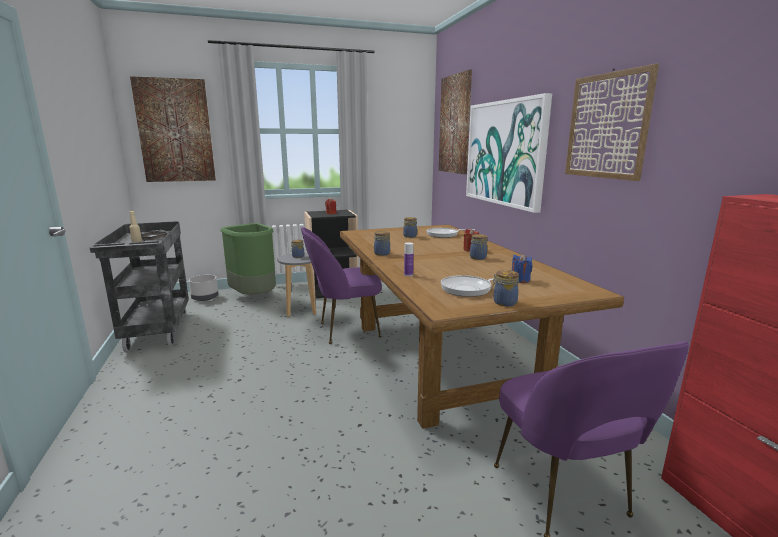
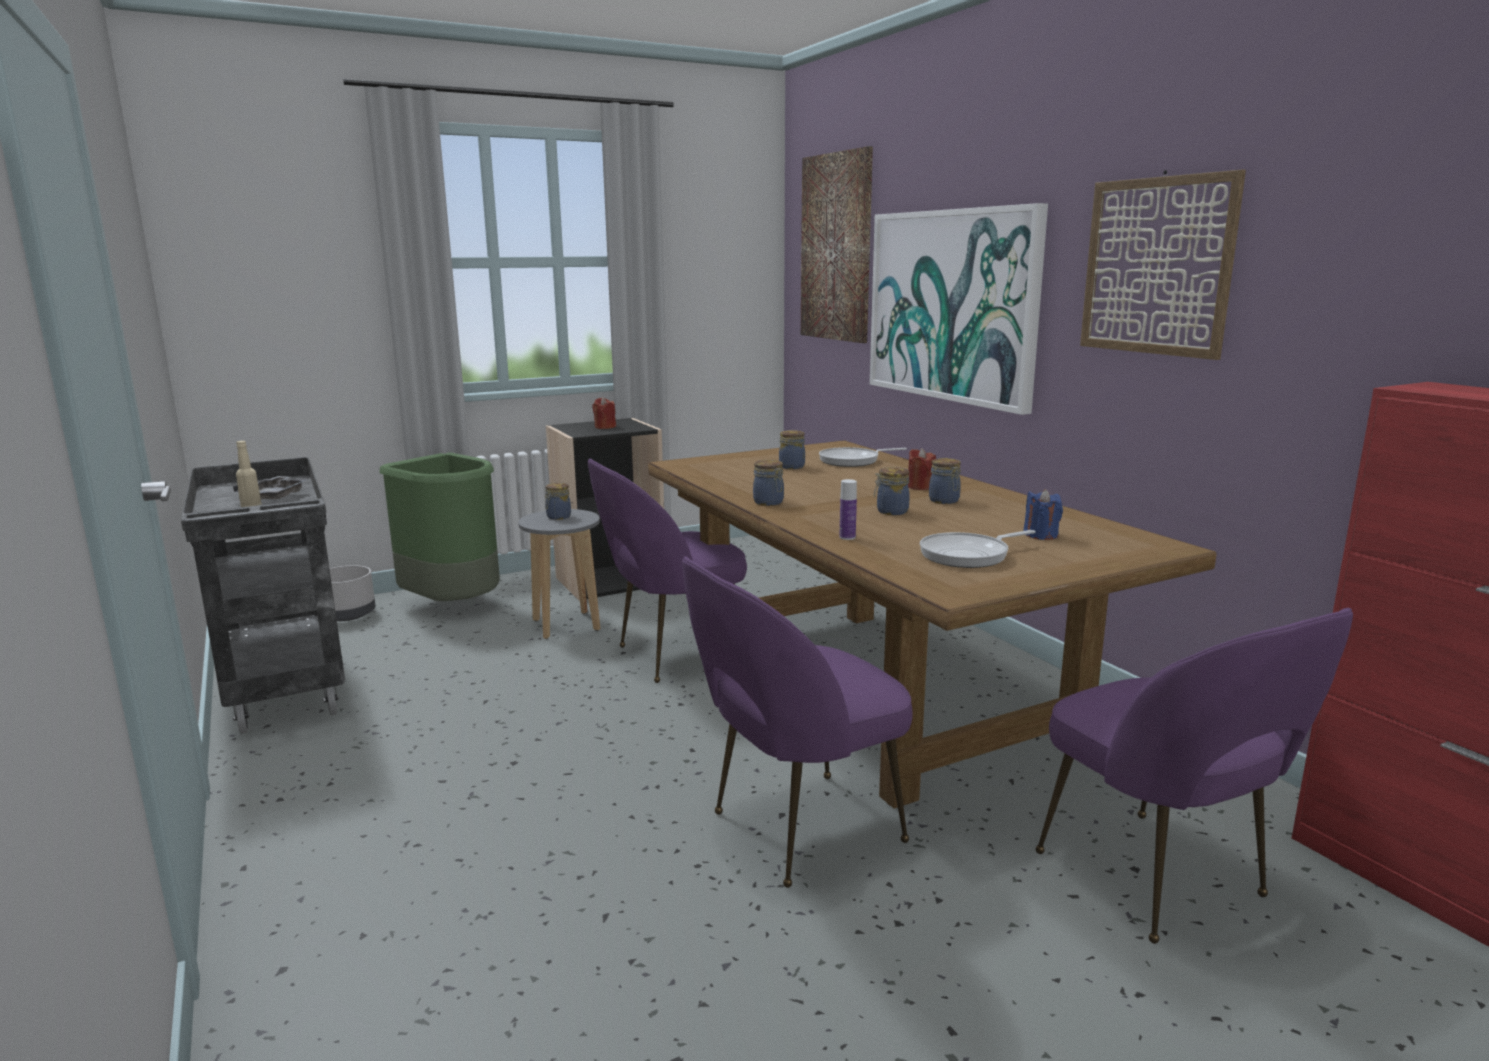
camera: 10 degrees left, 0 degrees up
(175, 131) = (272, 266): picture -> none
(361, 436) = (794, 832): none -> purple chair
(503, 302) = (1040, 573): jar -> jar (890, 511)

